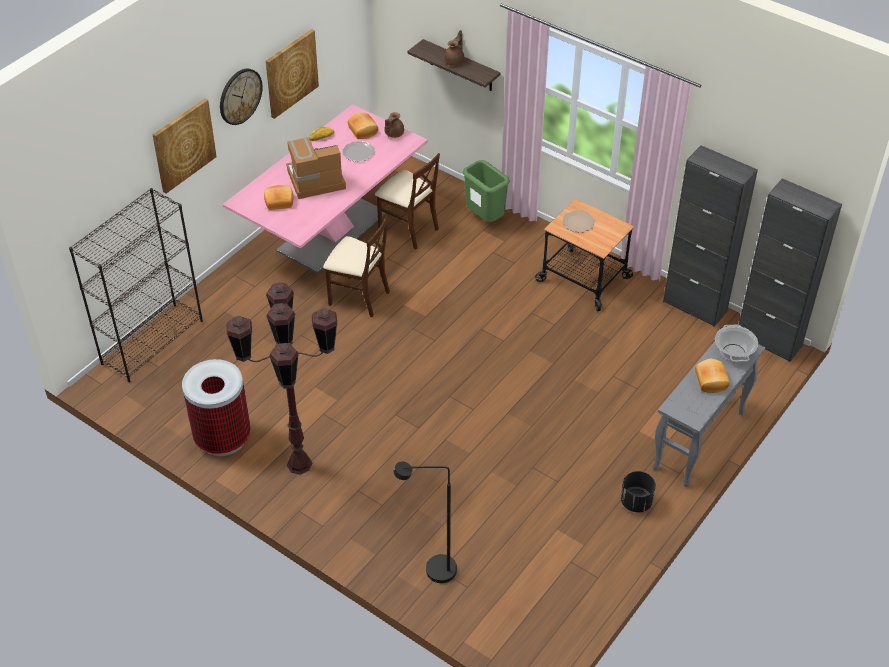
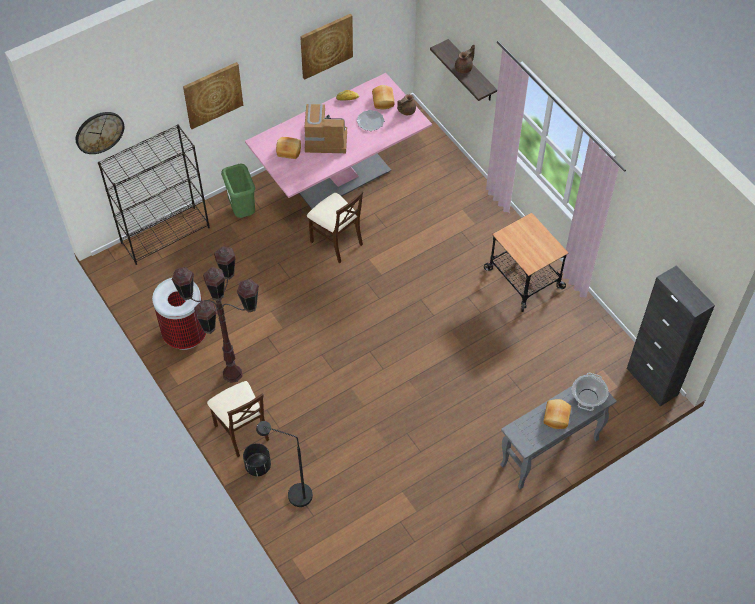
camera: 20 degrees right, 10 degrees up
(240, 96) = (272, 61): wall clock -> wall clock (99, 132)
(408, 229) = (402, 191): beige chair -> beige chair (242, 431)
(485, 218) = (468, 198): green trash can -> green trash can (243, 210)
(578, 222) = (523, 236): plate -> none
(636, 502) = (473, 489): black planter -> black planter (258, 466)
(694, 306) = (604, 331): black cabinet -> none

